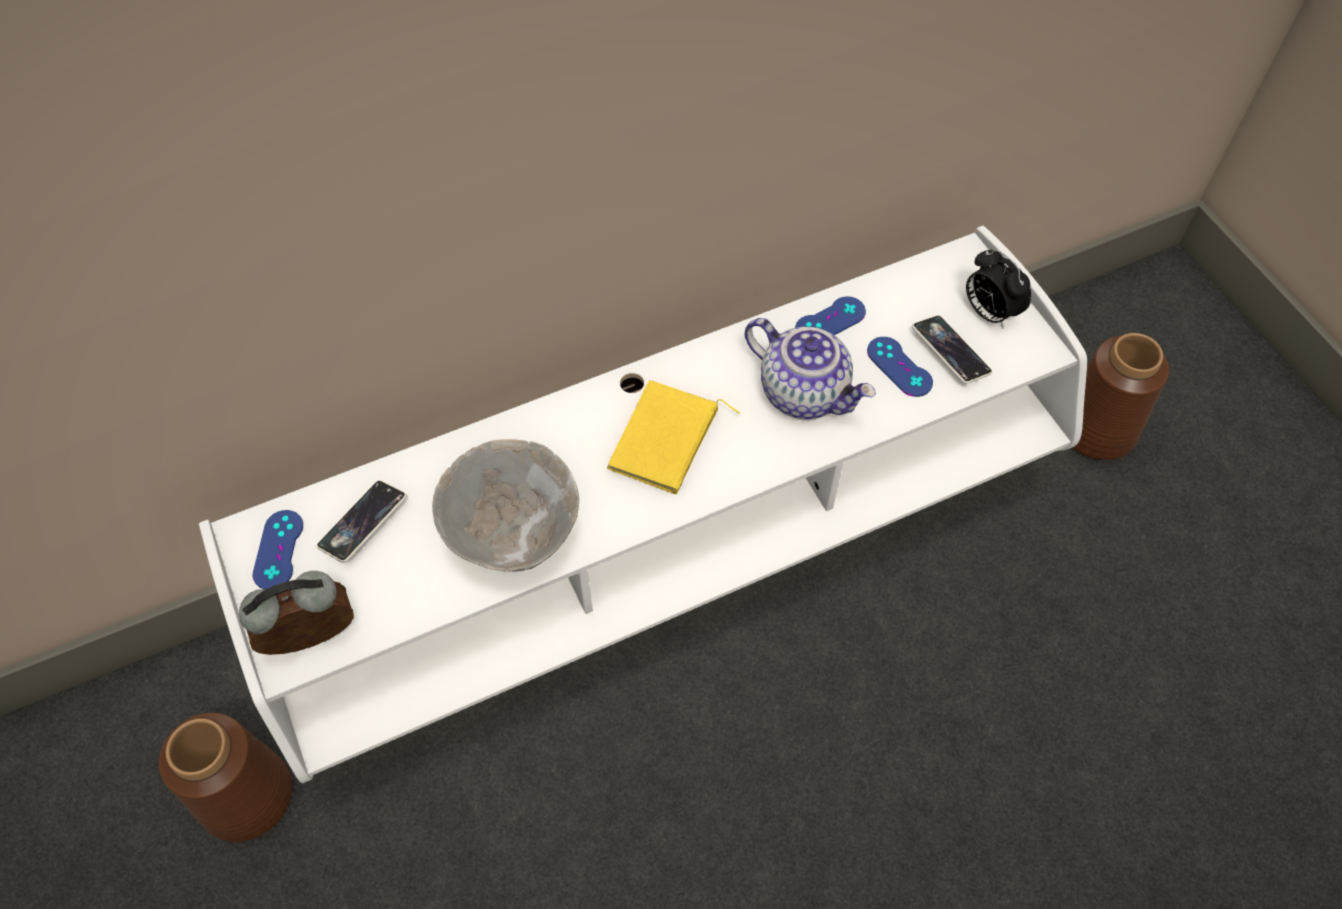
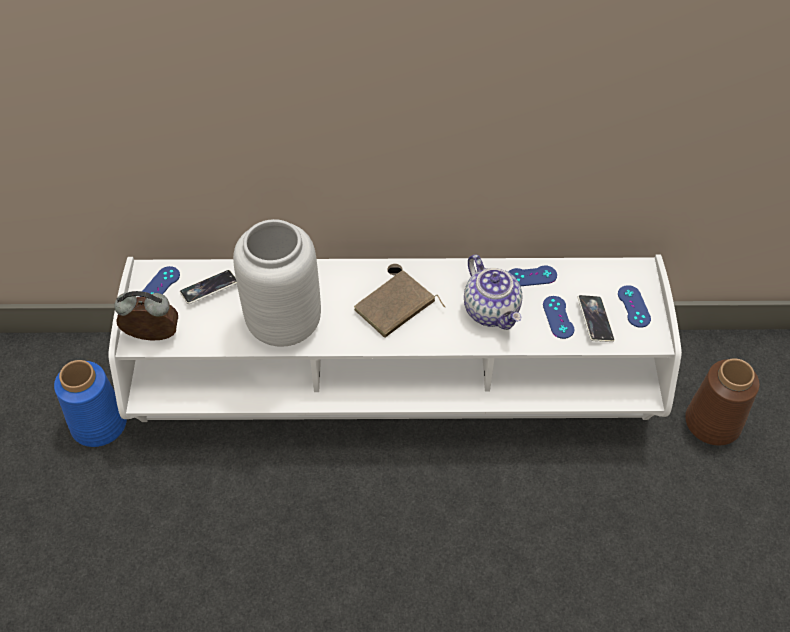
camera: 25 degrees right, 5 degrees down
(245, 794) = (99, 423): brown vase -> blue vase
(513, 531) = (285, 323): grey bowl -> grey vase
(667, 442) = (396, 308): yellow book -> brown book
(988, 312) = (633, 306): alarm clock -> blue game controller

